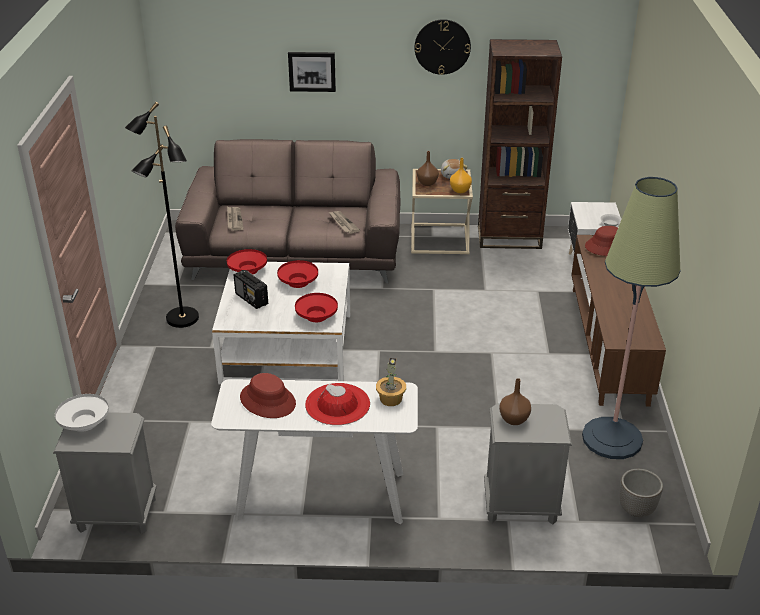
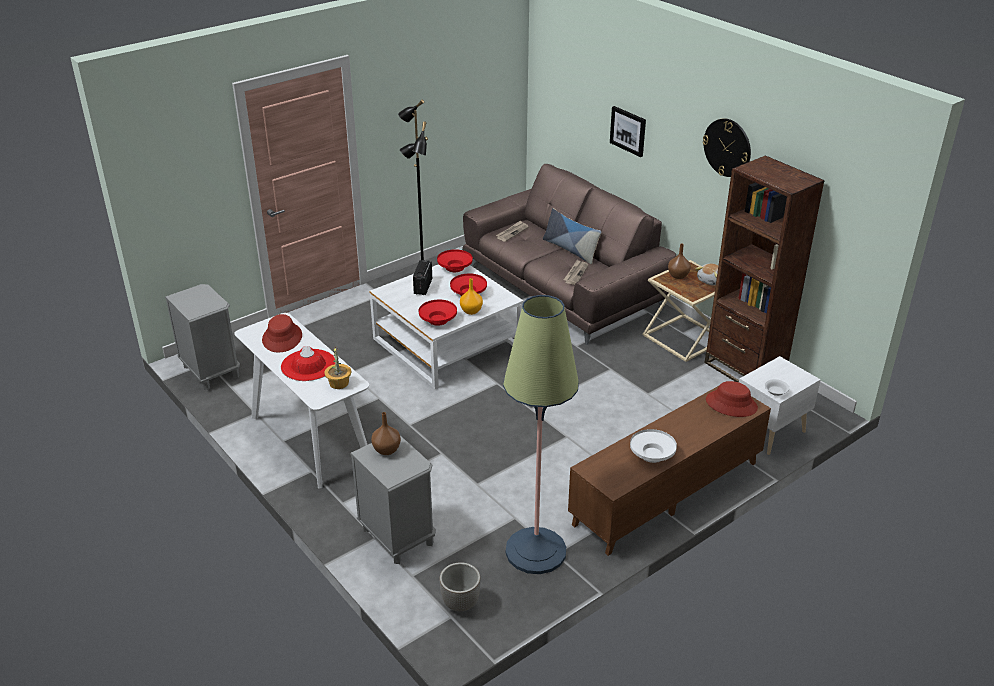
camera: 50 degrees right, 0 degrees up
(84, 422) = (199, 291): white bowl -> white bowl (652, 454)
(304, 208) = (570, 249): none -> pillow
(460, 190) = (692, 294): orange vase -> orange vase (471, 311)

